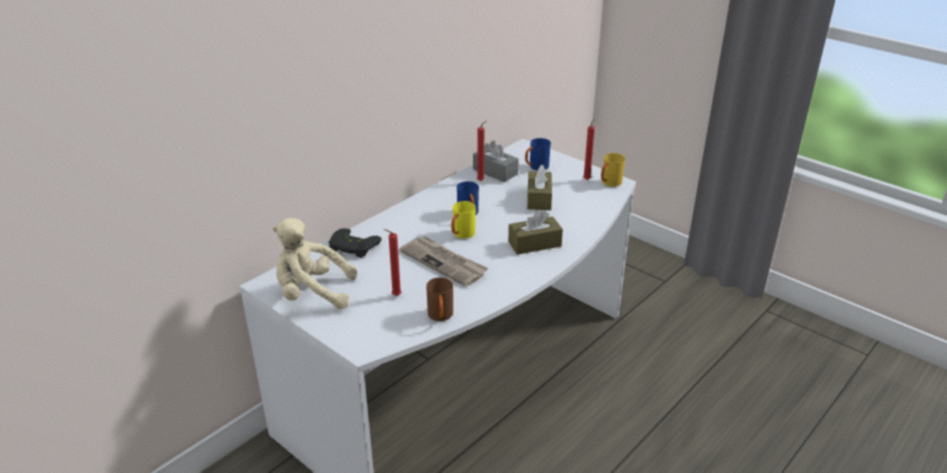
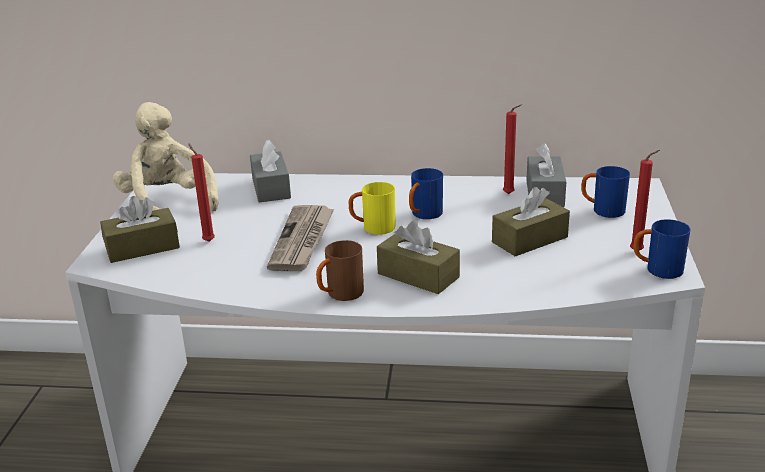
camera: 55 degrees right, 5 degrees down
(352, 247) = (271, 188): black game controller -> grey tissue box
(367, 324) = (142, 247): none -> brown tissue box
(440, 317) = (194, 279): brown mug -> brown mug (340, 295)
(609, 183) = (657, 270): yellow mug -> blue mug

